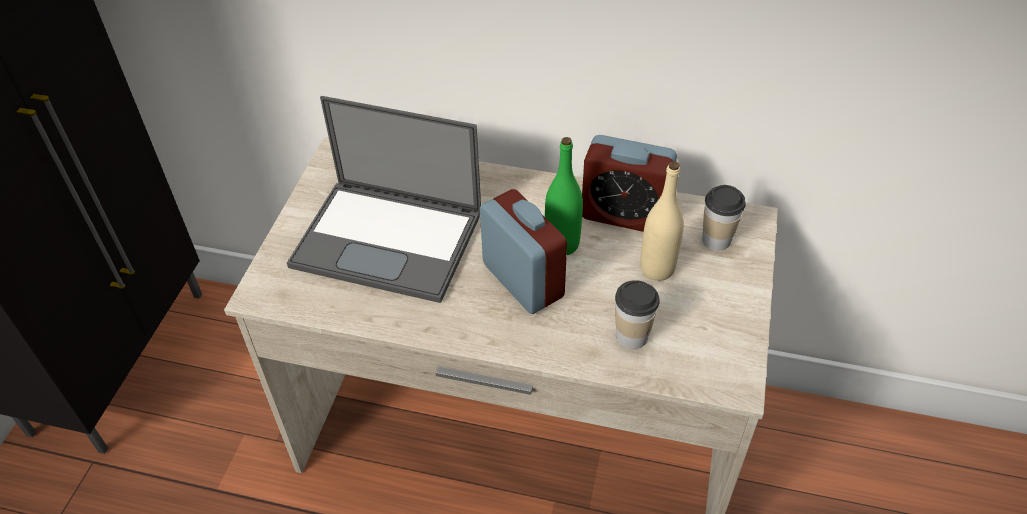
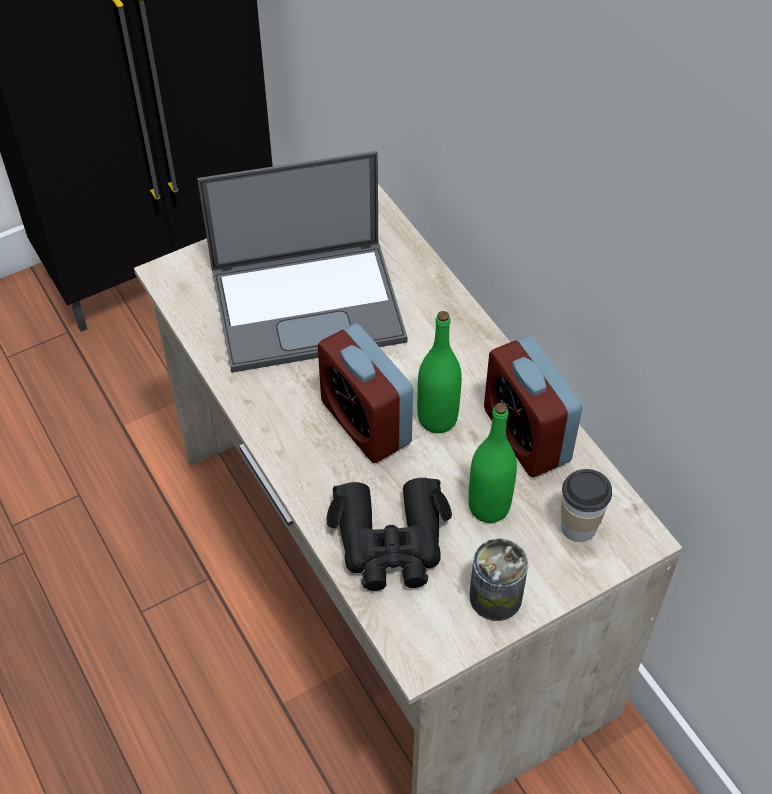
camera: 45 degrees right, 5 degrees up
(390, 239) = (309, 304): laptop -> laptop turned 75 degrees counterclockwise
(523, 281) = (365, 423): alarm clock -> alarm clock turned 135 degrees clockwise
(632, 336) = (390, 543): cup -> black binoculars
(657, 269) = (489, 507): beige bottle -> green bottle
(728, 314) = (495, 597): none -> can

